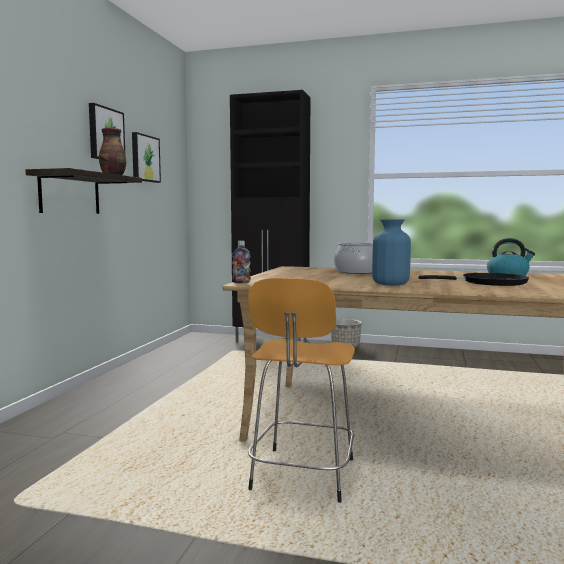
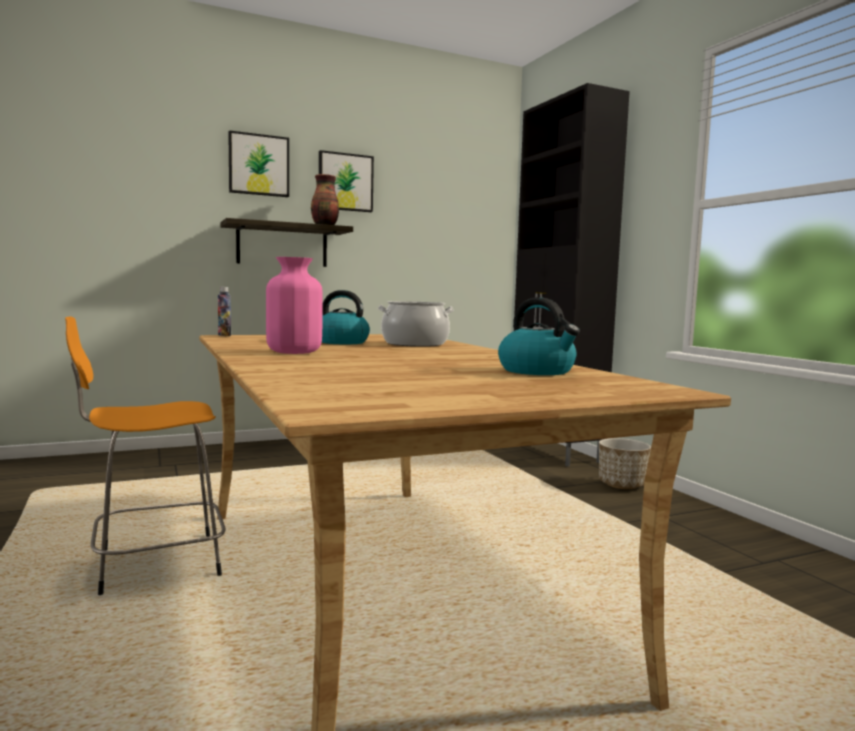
camera: 50 degrees right, 0 degrees up
(144, 158) = (417, 206): picture -> picture (258, 165)
(330, 276) = (340, 342): none -> kettle
(390, 284) = (294, 352): blue vase -> pink vase
(489, 283) = (390, 369): black frying pan -> none

